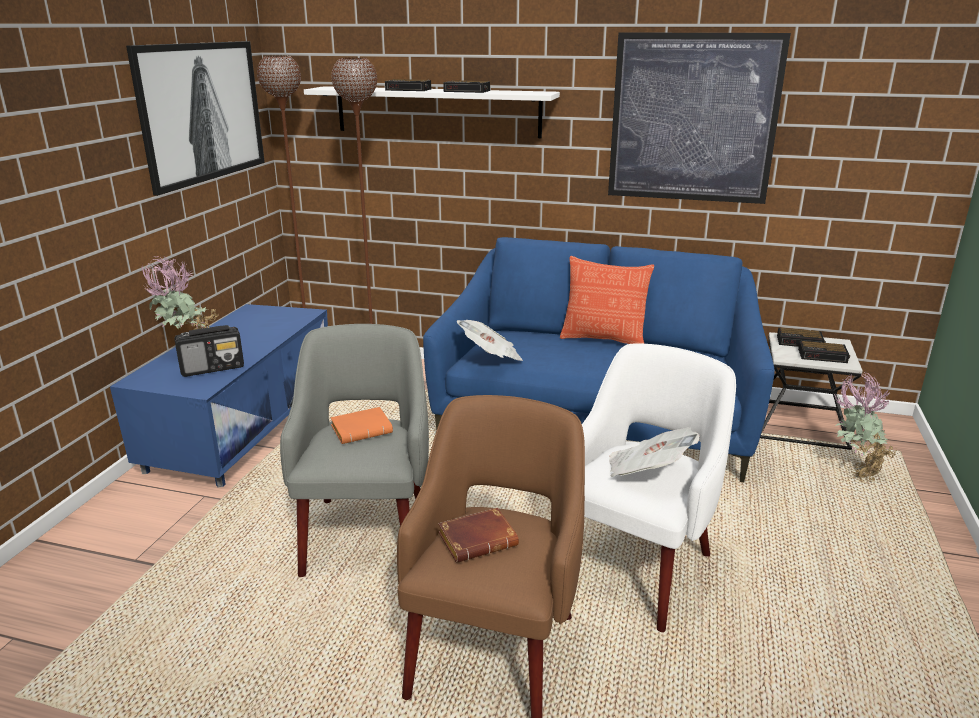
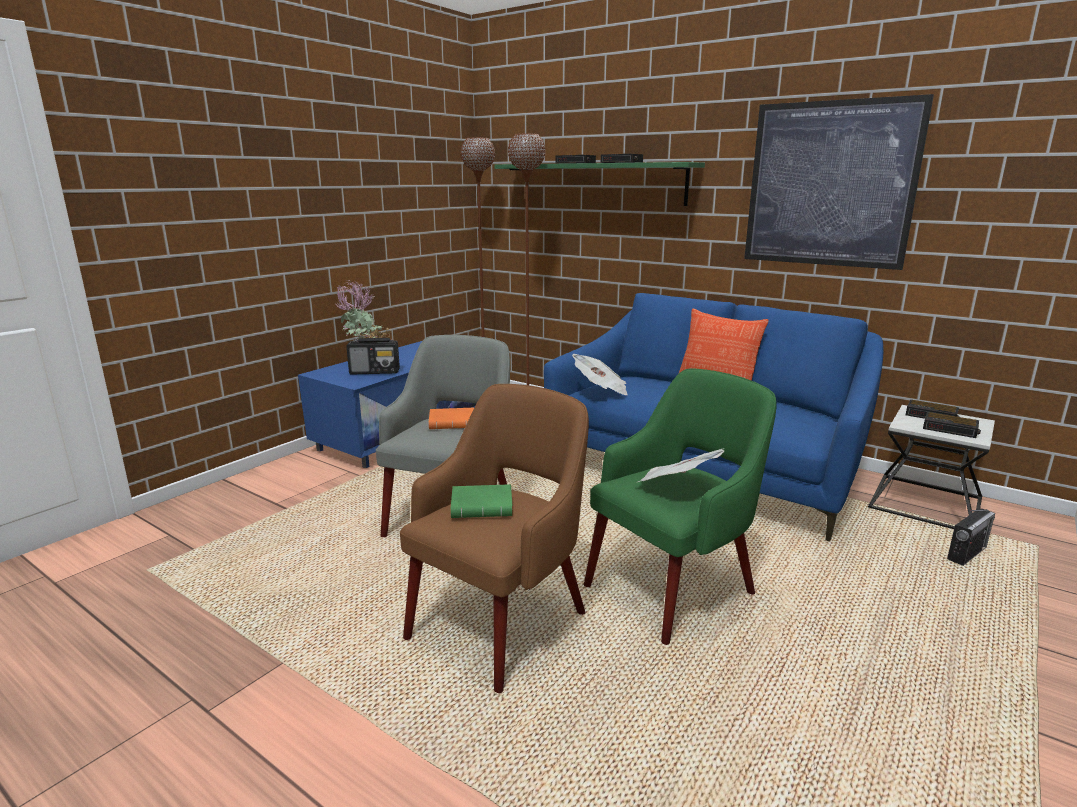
camera: 20 degrees right, 5 degrees down
(203, 112) = (412, 178): picture -> none
(437, 111) = (601, 183): white shelf -> green shelf
(479, 539) = (484, 506): brown book -> green book
(635, 566) = (672, 588): white armchair -> green armchair
(853, 471) = (967, 554): potted plant -> radio

